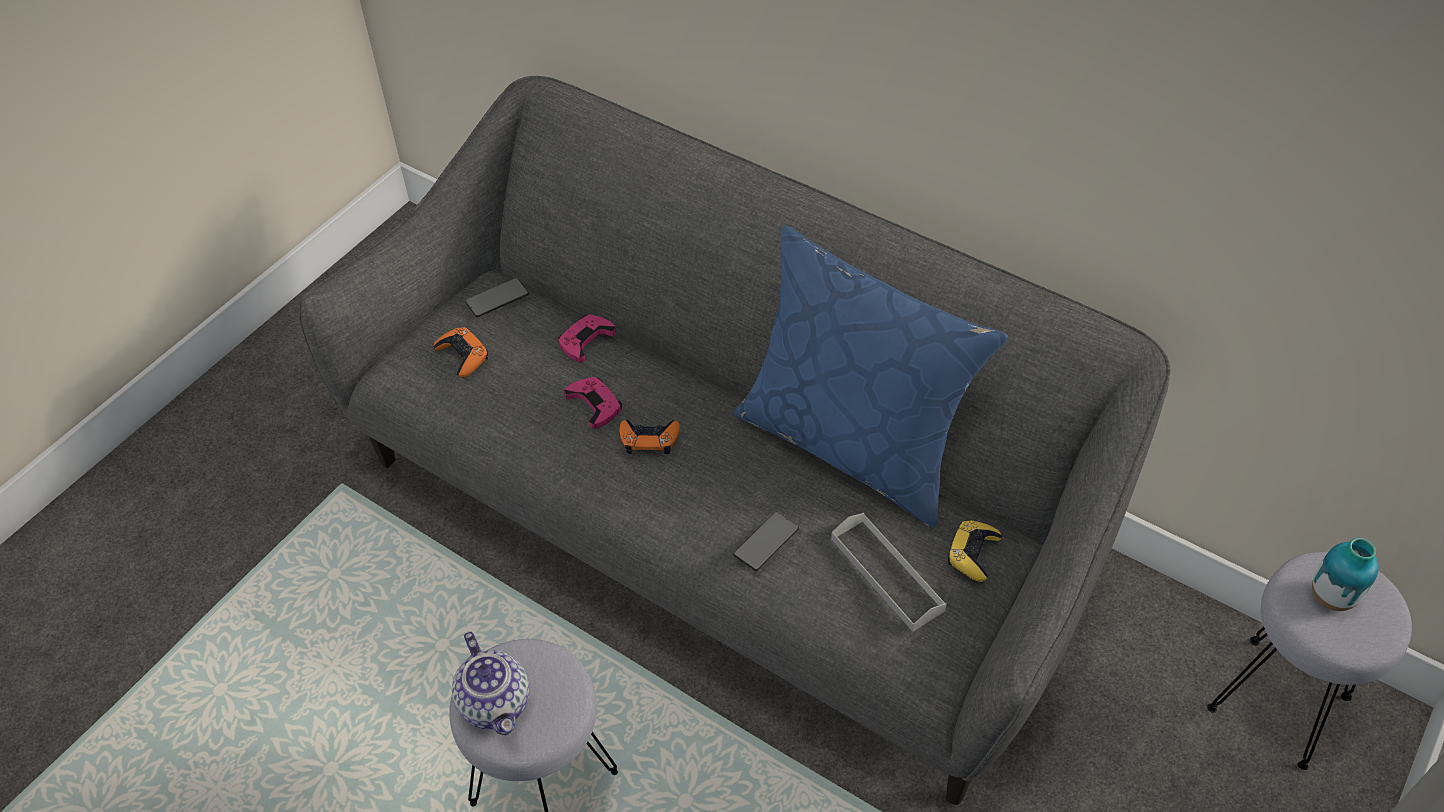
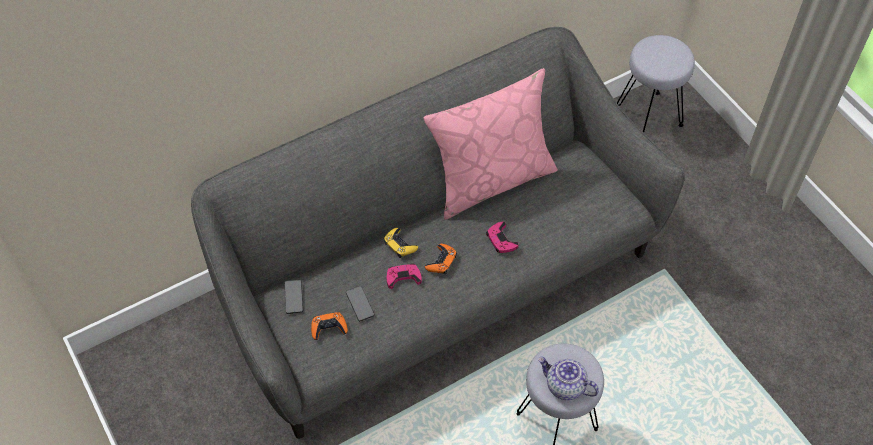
camera: 65 degrees left, 5 degrees up
(496, 703) = (565, 386): teapot -> teapot turned 150 degrees counterclockwise
(585, 340) = (353, 265): pink game controller -> pink game controller (501, 240)
(766, 542) = (531, 238): phone -> phone (360, 304)
(852, 444) = (491, 179): blue pillow -> pink pillow
(887, 574) = (574, 199): grey tray -> none
(972, 553) = (579, 162): yellow game controller -> yellow game controller (400, 245)
(1331, 597) = (658, 56): vase -> none

